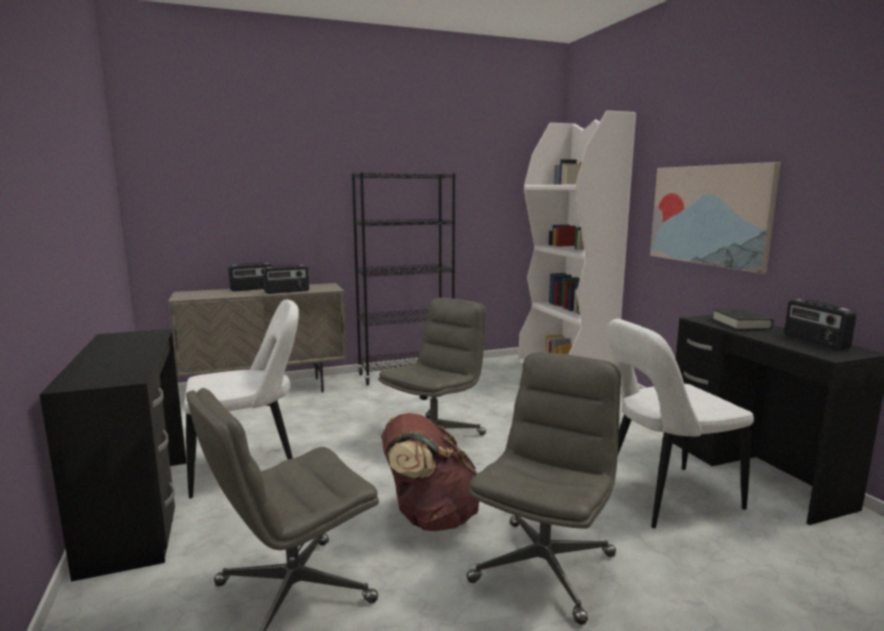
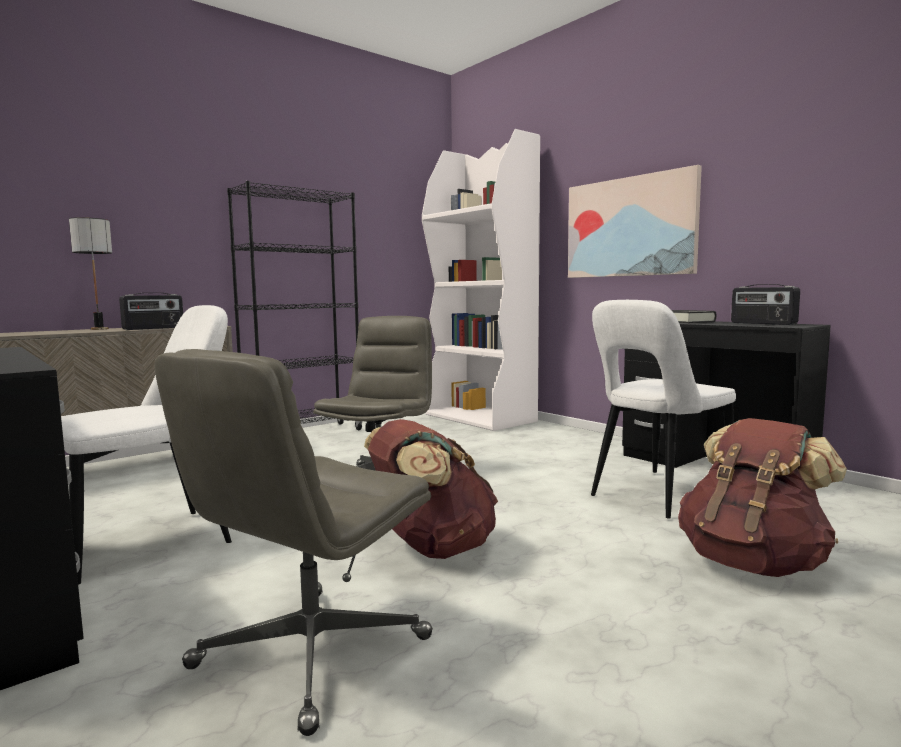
camera: 20 degrees left, 5 degrees down
(252, 289) = (99, 329): radio -> table lamp
(543, 566) = (592, 567): grey office chair -> none
(695, 597) = (752, 563): none -> brown backpack

